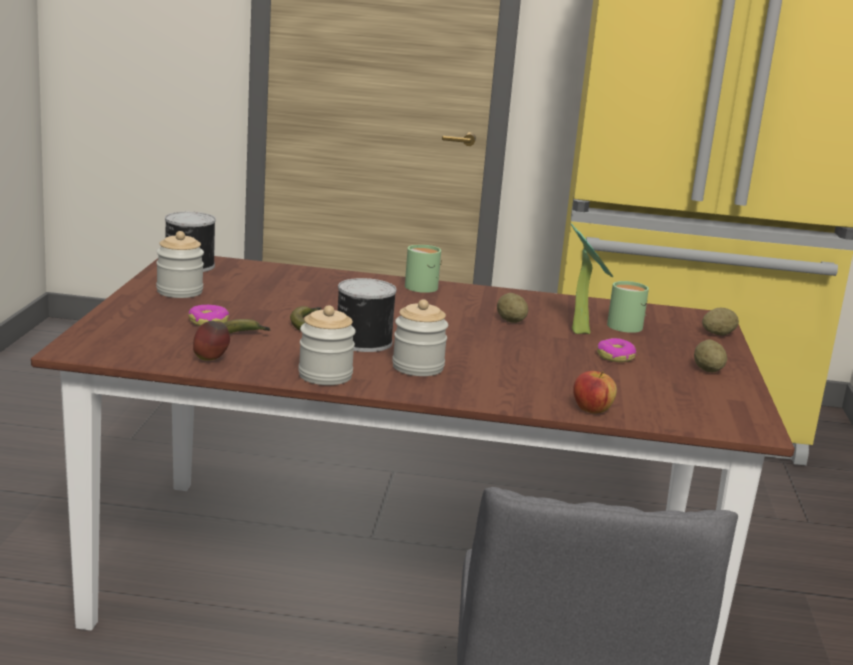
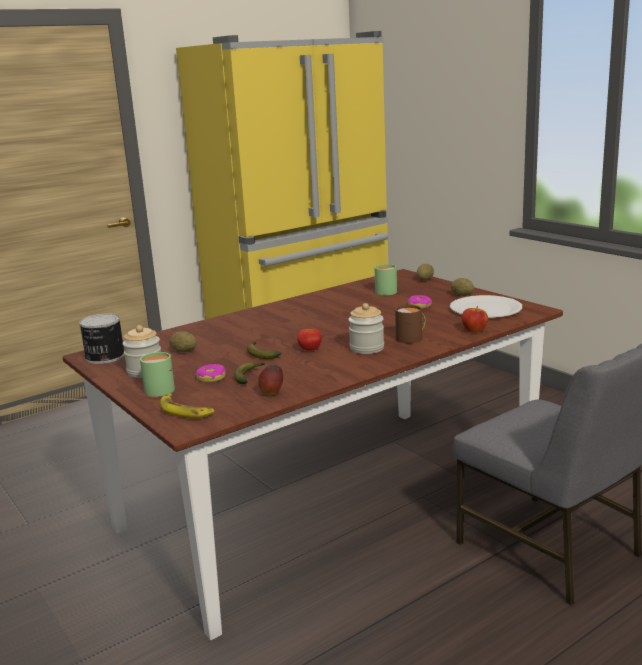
camera: 40 degrees left, 0 degrees up
(111, 336) = (185, 411): none -> banana
(325, 376) = (343, 372): jar -> none
(362, 341) = (310, 350): can -> tomato
(424, 286) = (257, 312): green mug -> green mug (160, 389)
(495, 381) = (412, 338): none -> brown mug
(511, 321) = (339, 310): potato -> potato (184, 351)
(582, 331) = (378, 301): potted plant -> none
(685, 396) = (485, 309): none -> white plate

